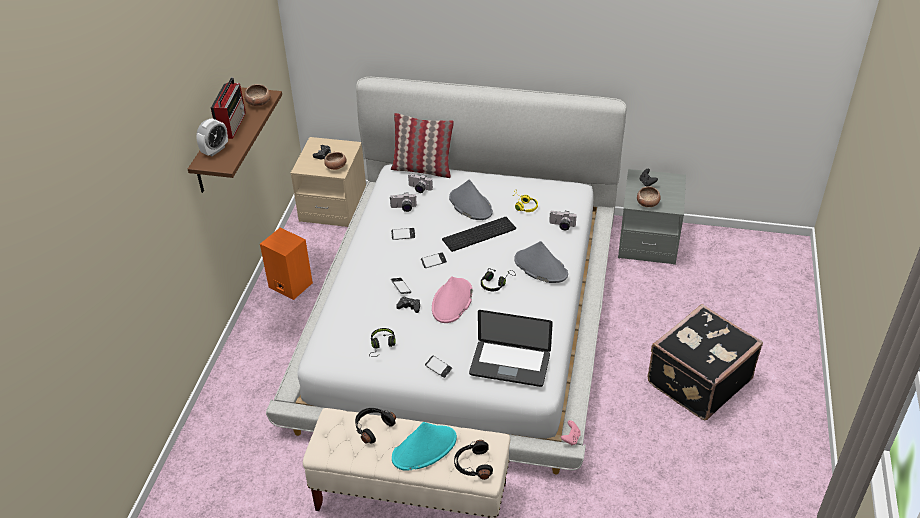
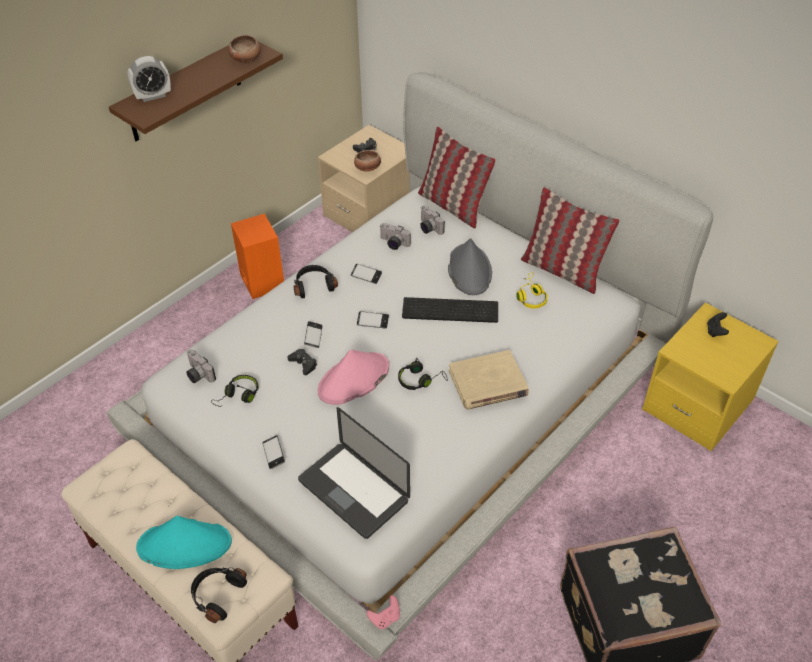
camera: 30 degrees right, 5 degrees up
(232, 124) = (197, 73): radio -> none
(372, 427) = (155, 489): black headphones -> black headphones (314, 285)
(529, 182) = (562, 270): none -> pillow
(540, 267) = (488, 383): grey hat -> beige book
(561, 226) = (556, 342): camera -> camera (197, 374)
(648, 203) = (696, 358): bowl -> none
(648, 241) = (697, 405): grey nightstand -> yellow nightstand

